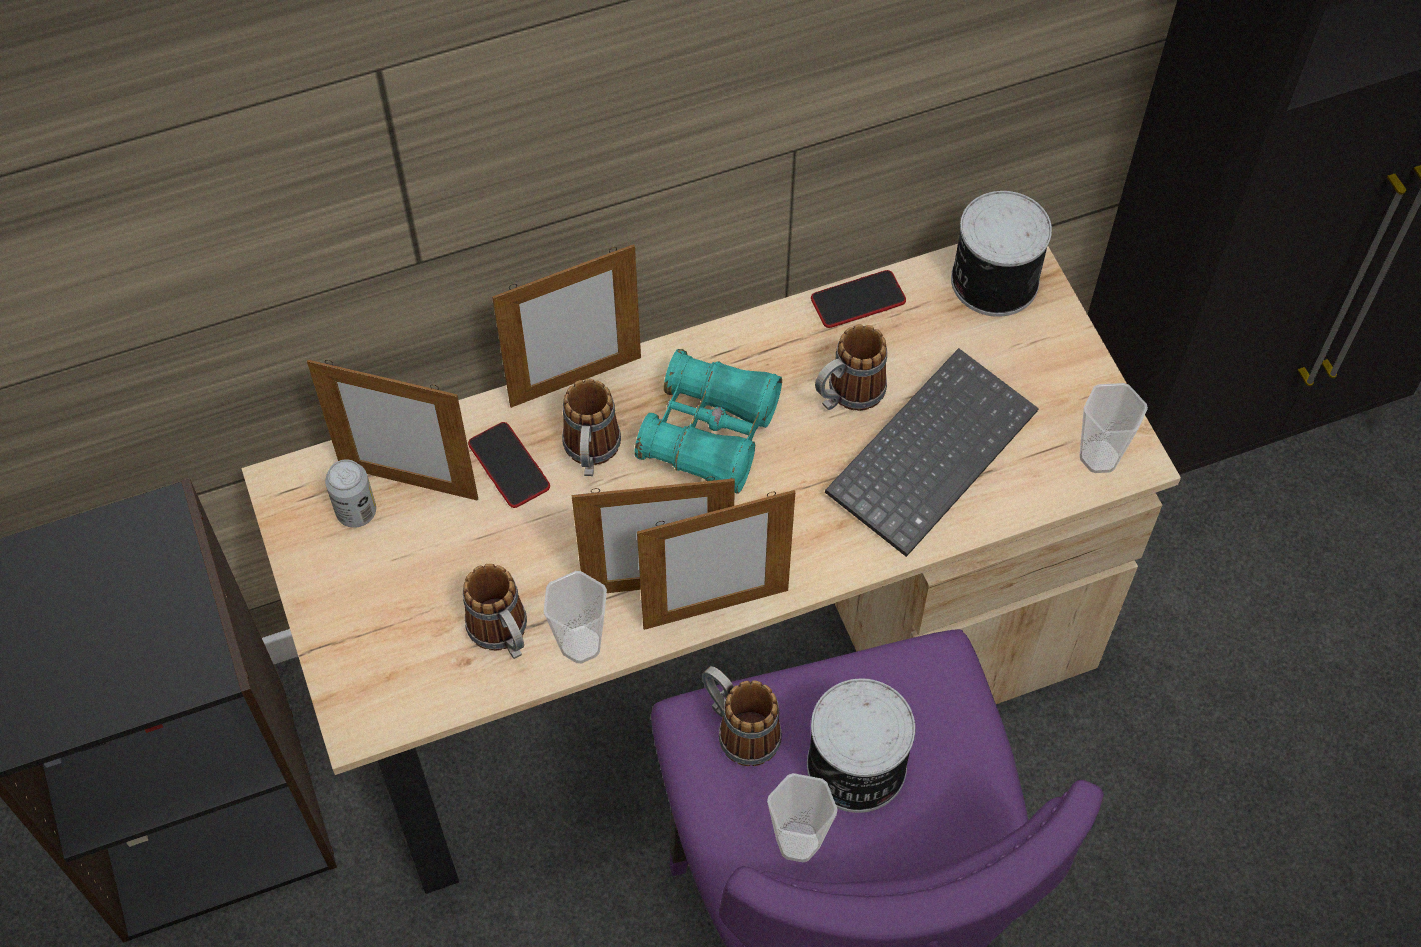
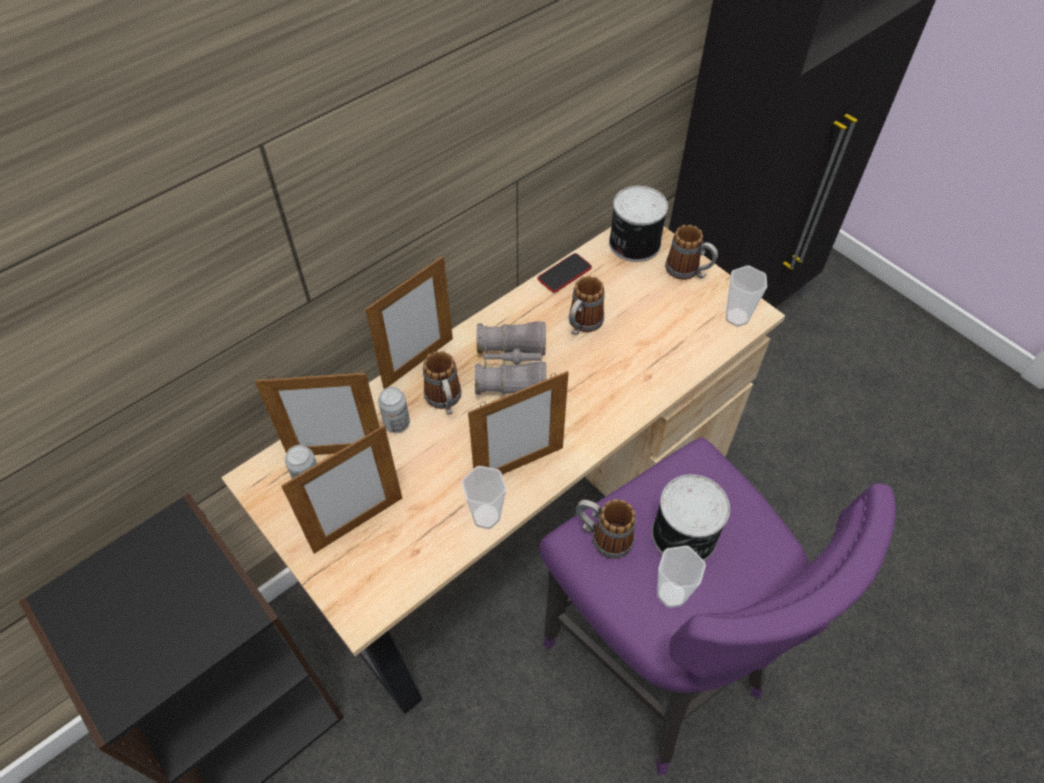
camera: 20 degrees left, 5 degrees down
(503, 636) = (434, 527): mug -> mug (688, 272)
(509, 466) = (397, 423): phone -> can
(710, 433) = (512, 369): turquoise binoculars -> grey binoculars
(715, 608) = (560, 468): picture frame -> picture frame (358, 524)
(930, 449) = (643, 340): keyboard -> none

